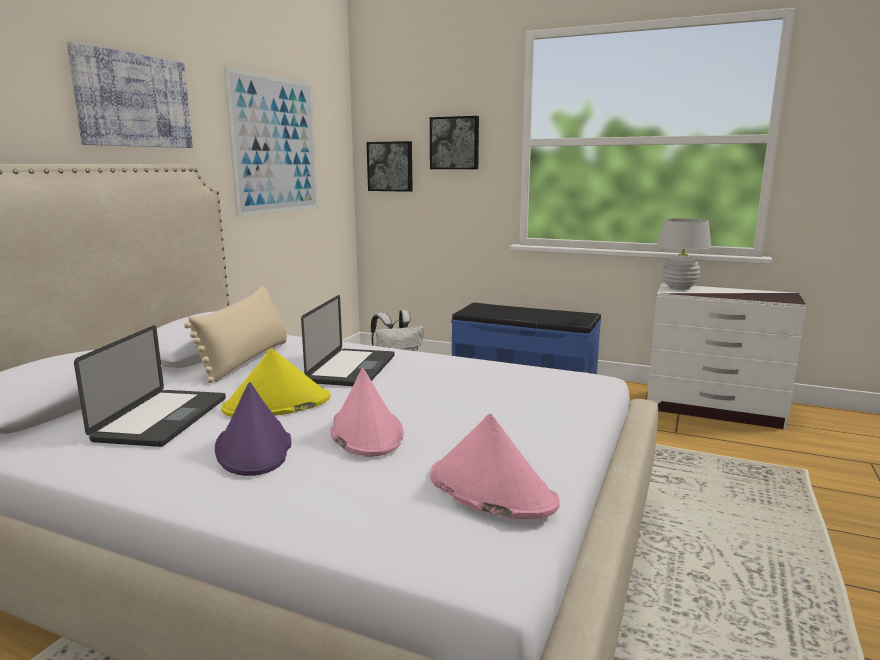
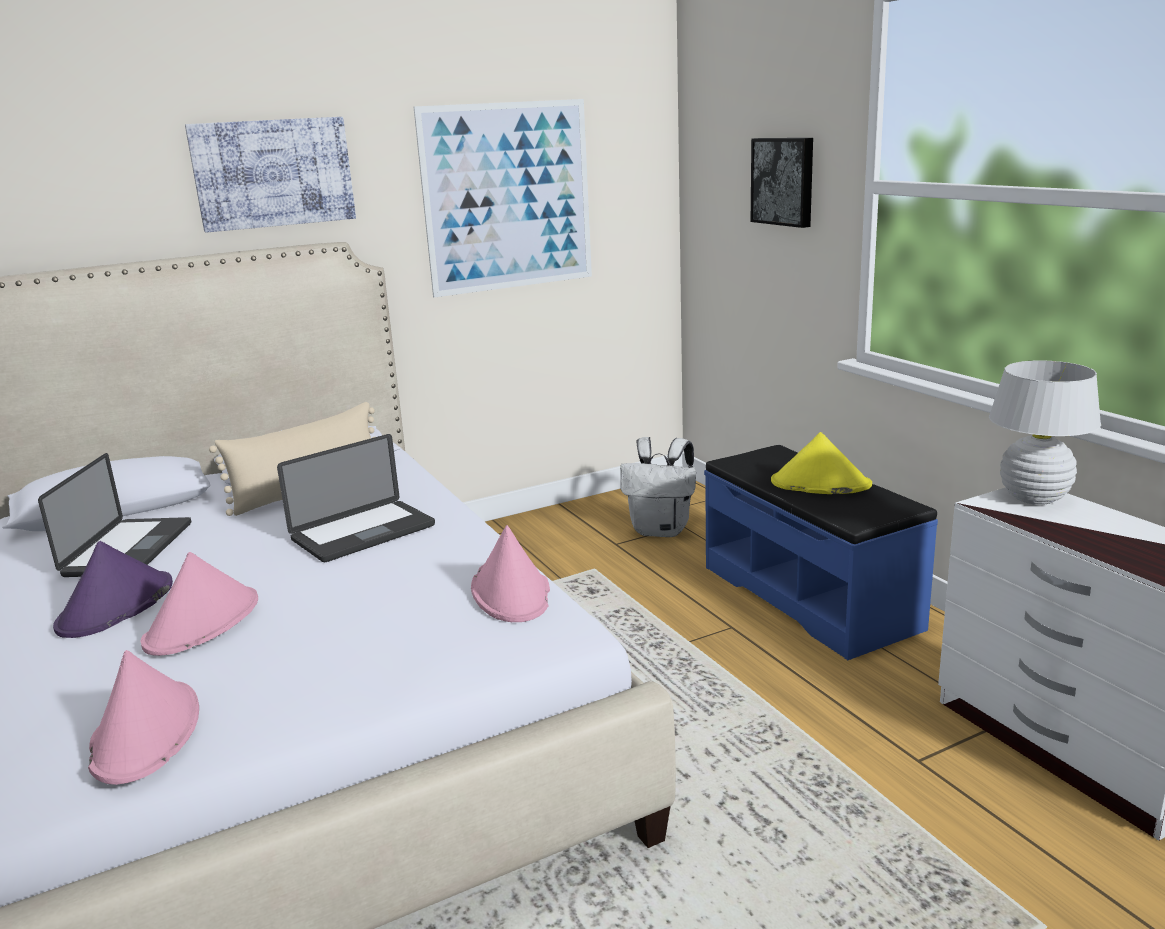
camera: 40 degrees right, 5 degrees up
(162, 419) = (129, 549): laptop -> laptop turned 45 degrees counterclockwise
(277, 404) = (219, 561): yellow hat -> yellow hat (820, 484)
(390, 166) = (714, 212): picture -> none
(521, 371) = (511, 592): none -> pink hat

